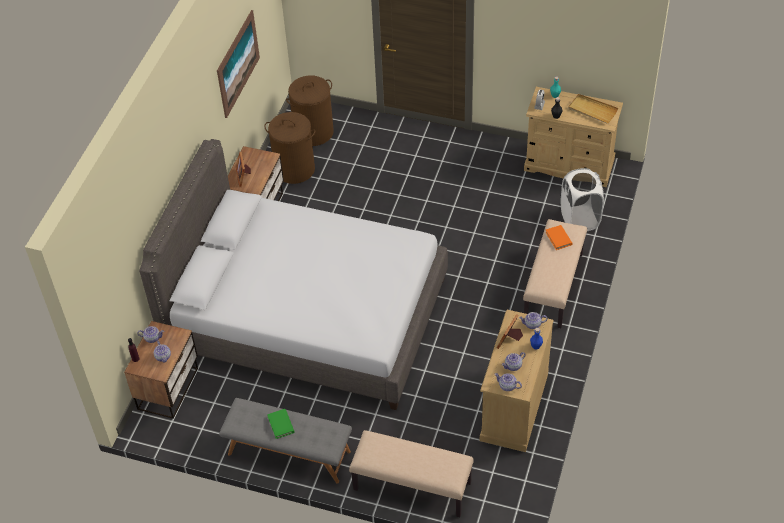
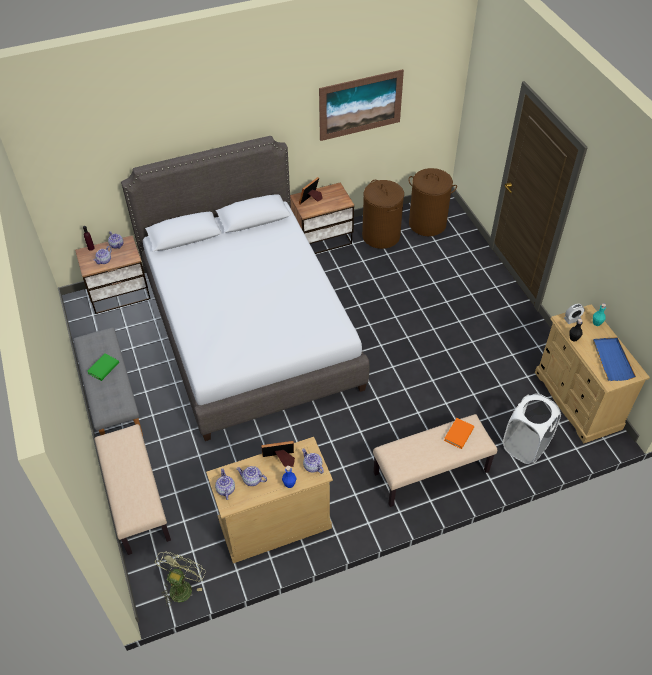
camera: 50 degrees right, 0 degrees up
(517, 495) = (182, 586): none -> green fan
(592, 110) = (612, 360): beige tray -> blue tray

